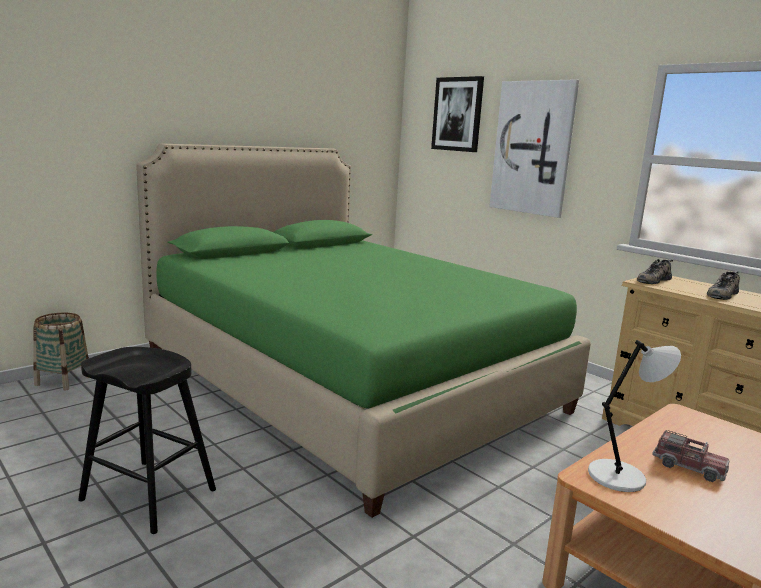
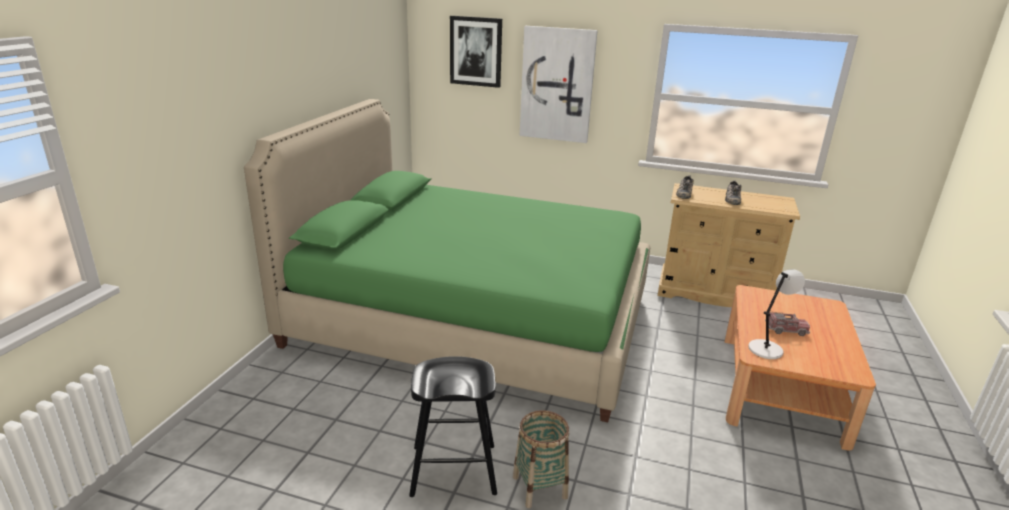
camera: 30 degrees left, 10 degrees up
(63, 381) = (232, 403): basket -> basket (539, 487)

